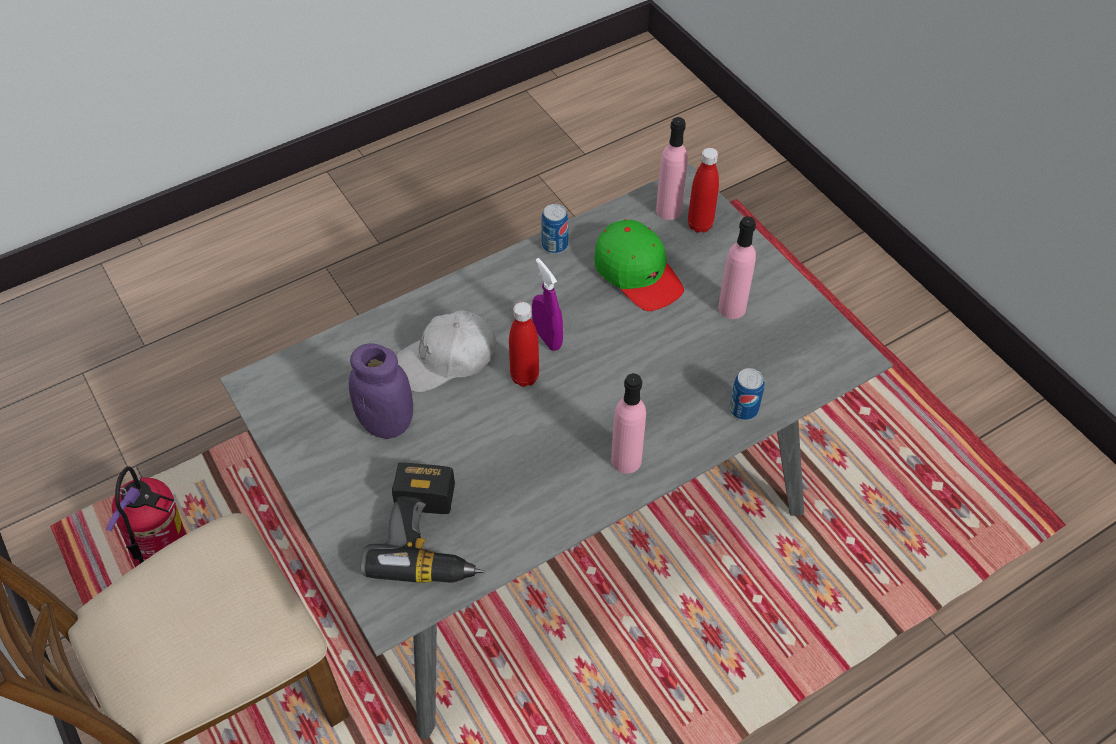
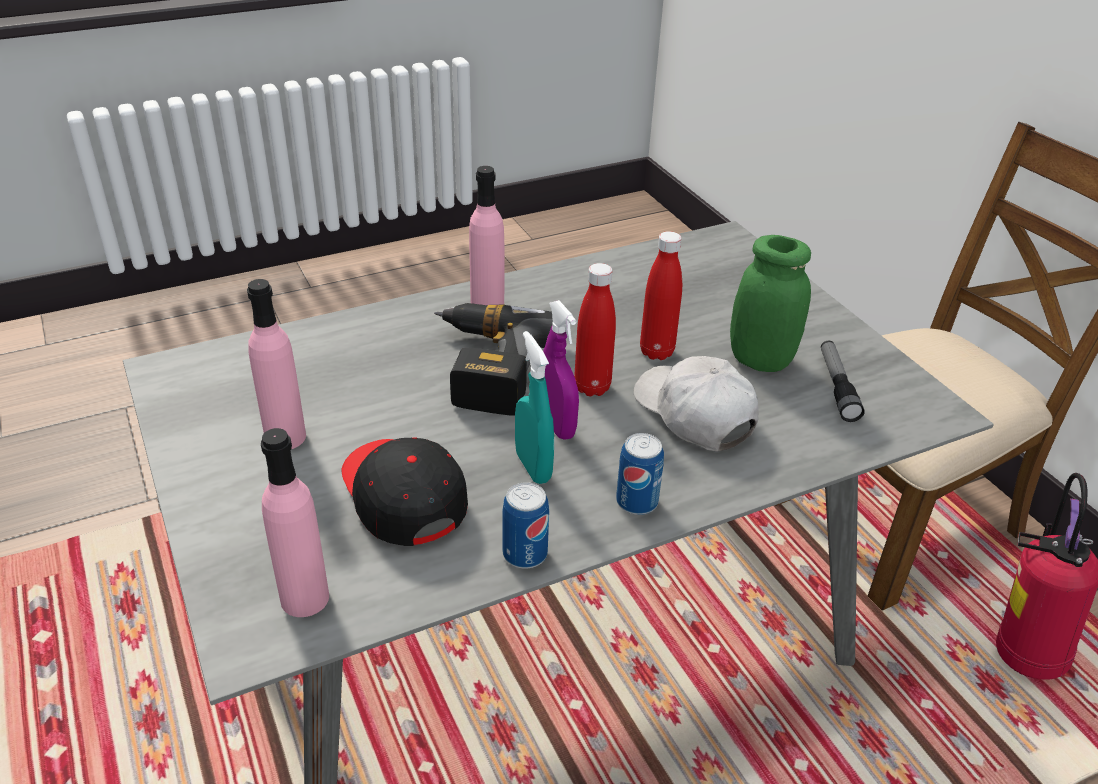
camera: 175 degrees left, 15 degrees down
(330, 400) = (837, 387): none -> flashlight
(387, 423) = (760, 360): purple jar -> green jar
(432, 536) = (695, 275): power drill -> power drill (485, 368)
(447, 360) = (694, 414): white cap -> white cap turned 105 degrees counterclockwise
(559, 303) = (533, 467): none -> turquoise spray bottle
(638, 273) = (402, 496): green cap -> black cap
(700, 225) = (264, 564): red bottle -> red bottle (656, 352)
(743, 409) = (335, 335): can -> can (636, 502)

